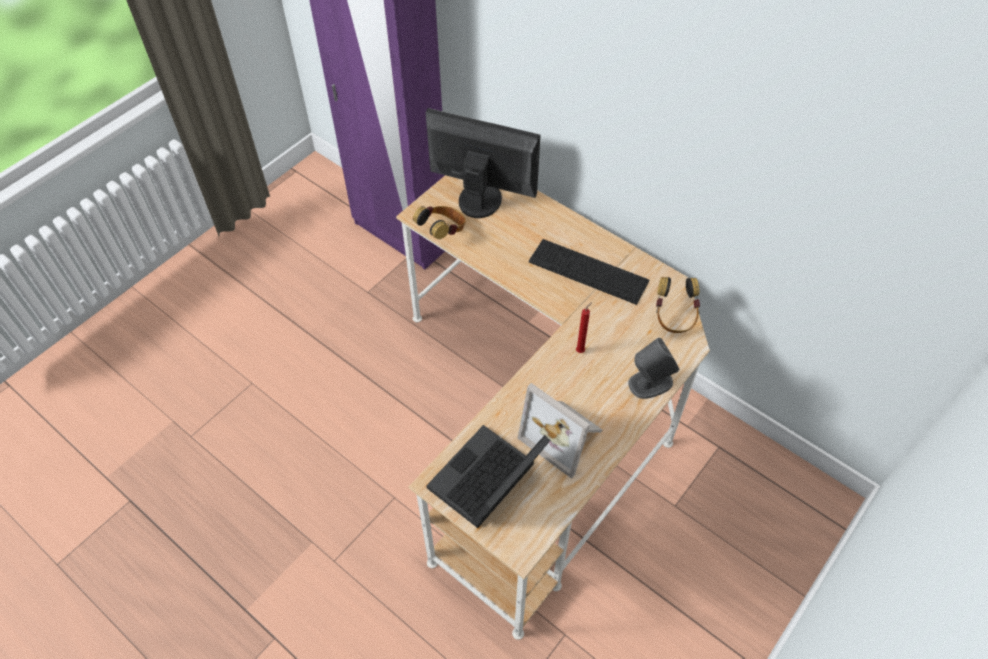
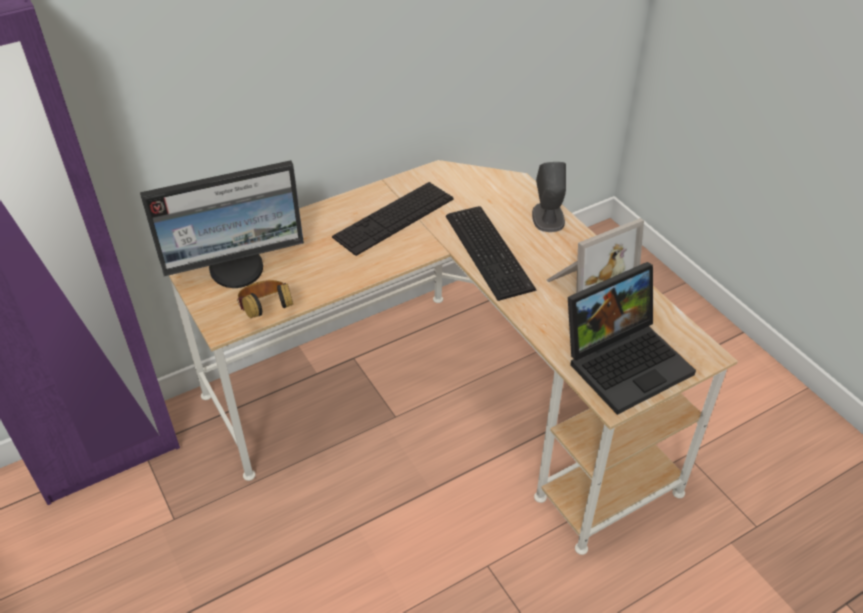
camera: 70 degrees left, 10 degrees down
(480, 198) = (237, 269): monitor -> monitor turned 150 degrees counterclockwise
(487, 484) = (626, 360): laptop -> laptop turned 90 degrees counterclockwise
(581, 350) = (490, 250): red candle -> keyboard
(674, 317) = (480, 181): headphones -> none

